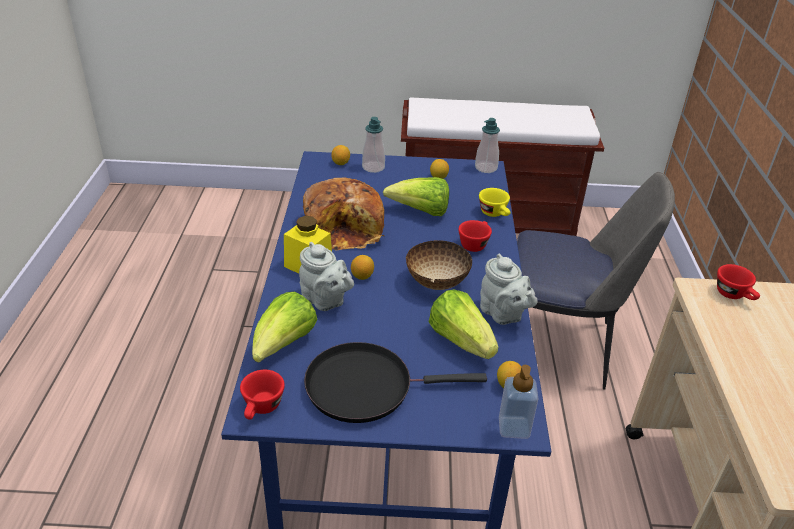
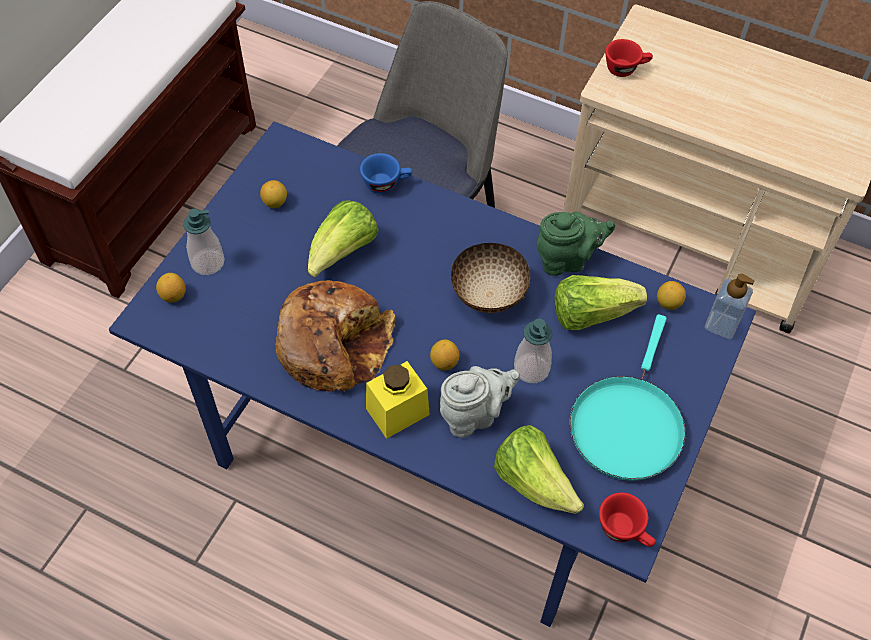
camera: 65 degrees left, 20 degrees up
(366, 386) = (626, 424): black frying pan -> turquoise frying pan
(474, 243) = (434, 229): red cup -> none
(486, 168) = (281, 146): soap dispenser -> soap dispenser (531, 369)
(495, 214) = (386, 183): yellow cup -> blue cup
(503, 315) = (567, 260): grey teapot -> green teapot

